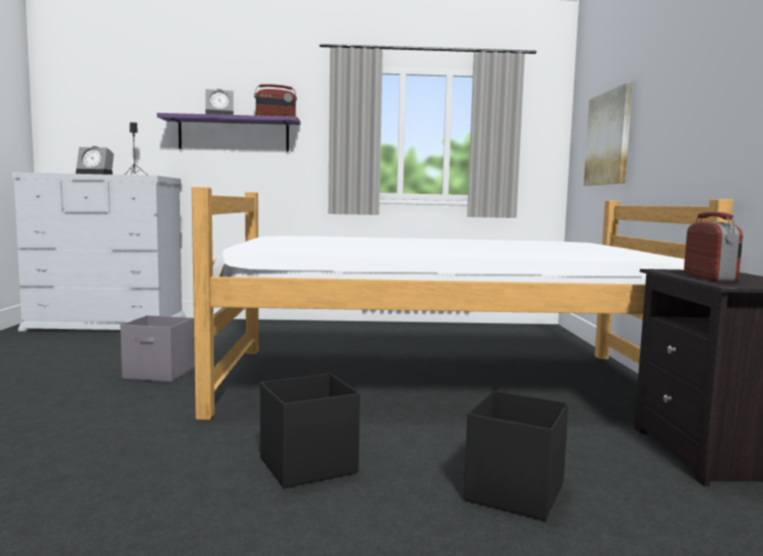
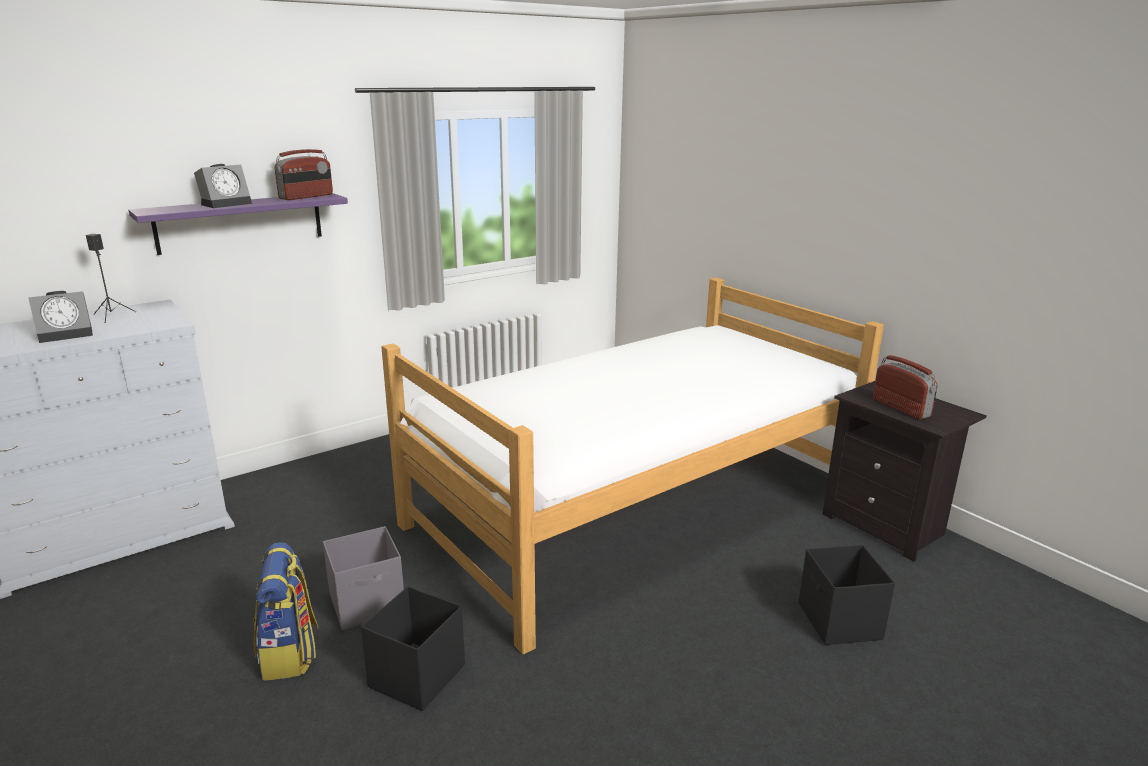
camera: 35 degrees left, 15 degrees up
(78, 379) = (290, 653): none -> backpack
(306, 466) = (691, 664): black storage box -> black storage box (416, 677)
(608, 138) = (696, 206): picture -> none

